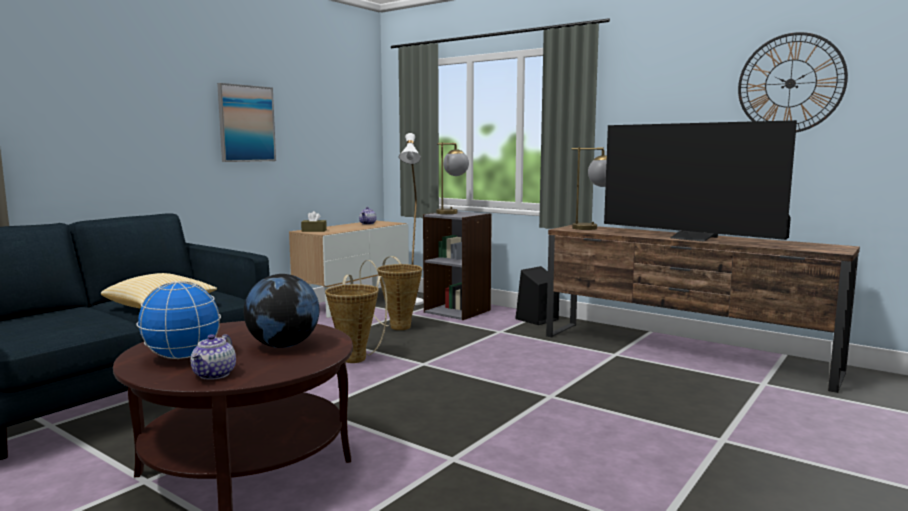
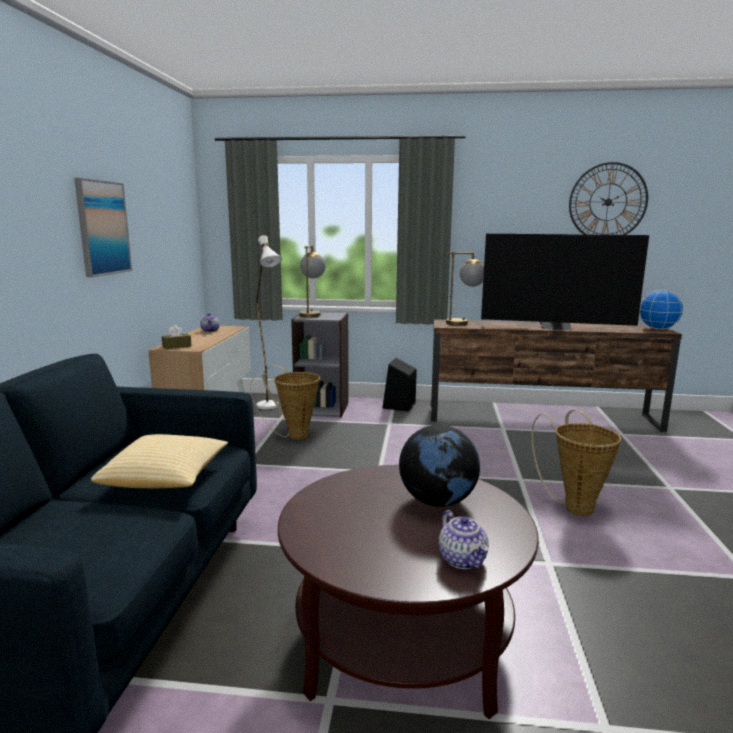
camera: 30 degrees left, 5 degrees up
(182, 357) = (376, 546): globe -> globe (658, 329)
(356, 357) = (309, 479): basket -> basket (574, 506)

